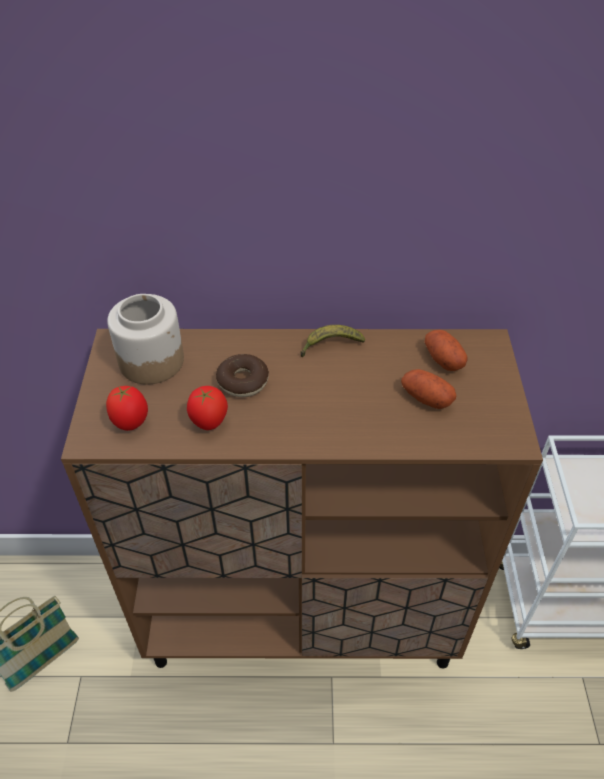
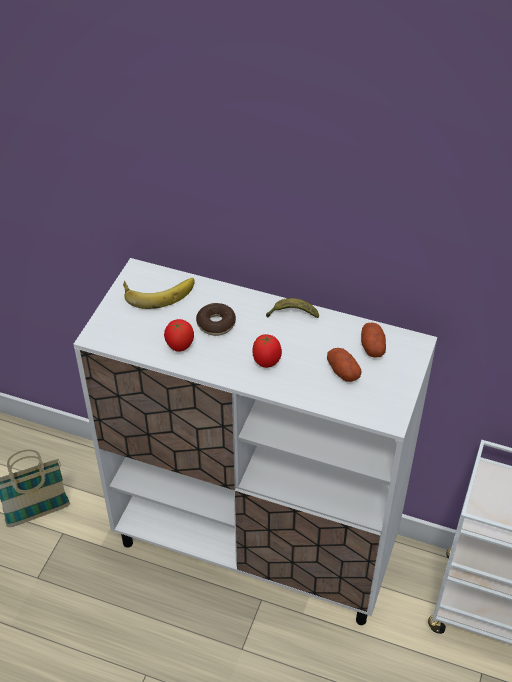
camera: 20 degrees right, 0 degrees up
(131, 423) = (127, 332): tomato -> tomato (266, 362)
(151, 360) = (158, 291): jar -> banana
(303, 616) = (257, 546): brown cabinet -> white cabinet

